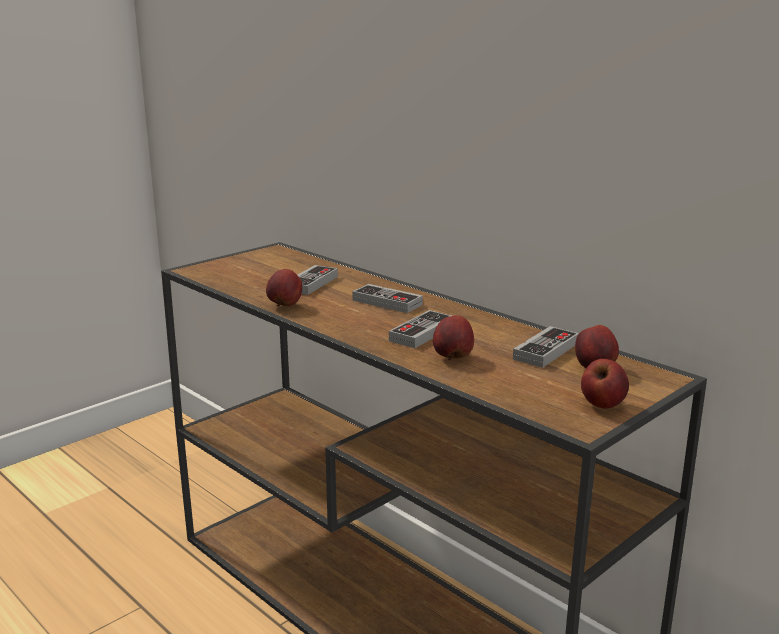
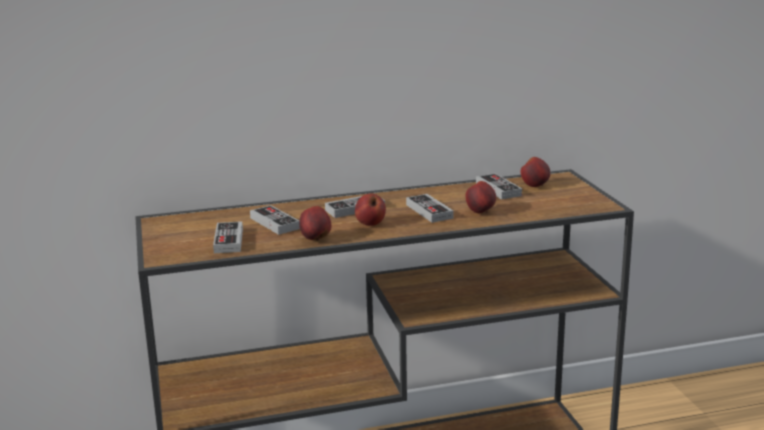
camera: 60 degrees left, 0 degrees up
(251, 279) = (228, 241): none -> game controller
(602, 405) = (584, 196): apple -> apple (370, 224)

